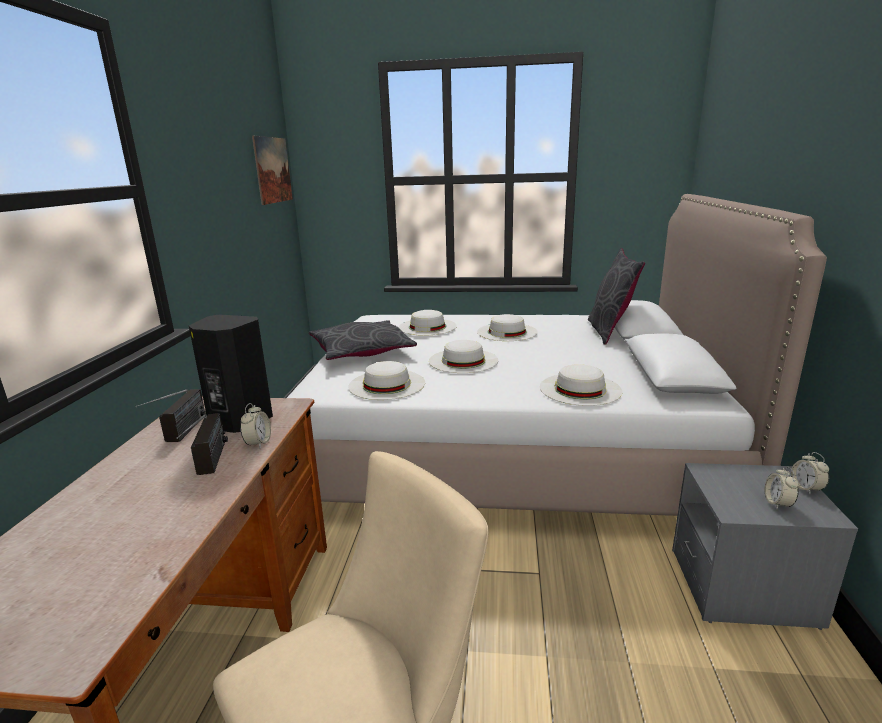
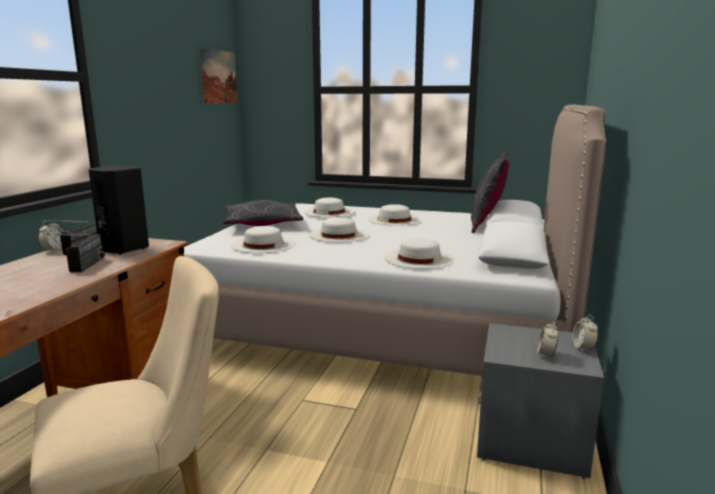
camera: 10 degrees right, 5 degrees down
(258, 443) = (125, 260): alarm clock -> alarm clock (54, 250)

